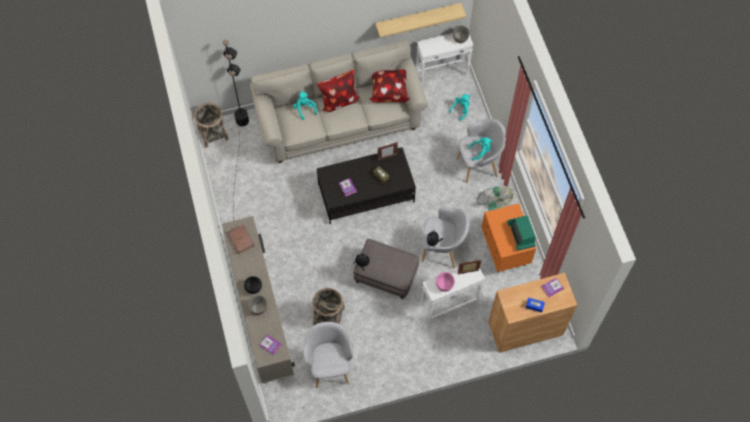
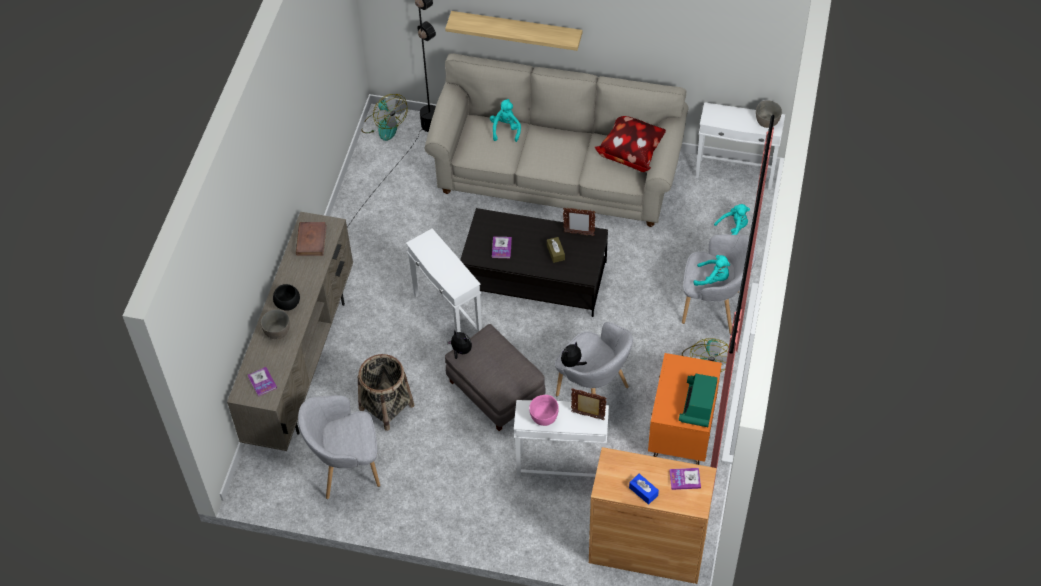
camera: 30 degrees right, 10 degrees down
(213, 134) = (384, 125): basket -> fan
(329, 241) = (447, 315): none -> white side table
(330, 366) = (346, 469): grey armchair -> grey armchair turned 120 degrees counterclockwise
(338, 100) = (557, 138): pillow -> none
(418, 18) = (709, 61): shelf -> shelf (516, 30)

